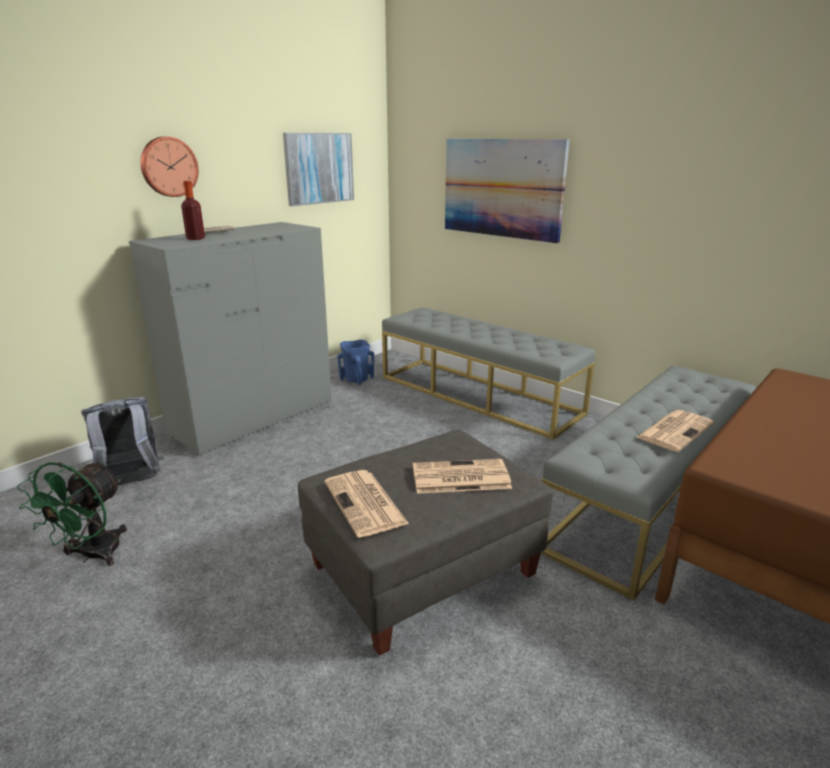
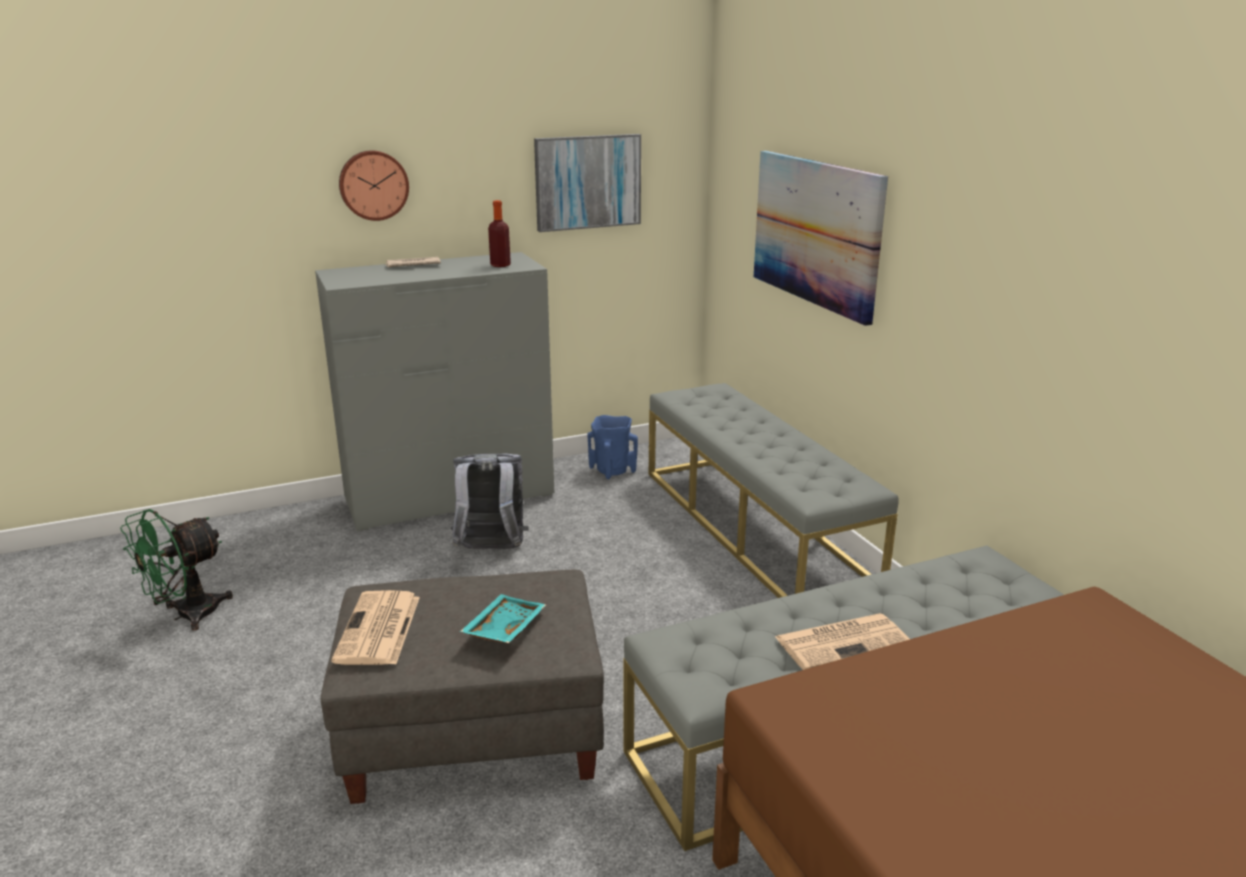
camera: 25 degrees right, 0 degrees up
(131, 484) = (272, 548): grey backpack -> grey backpack (491, 551)
(195, 238) = (382, 274): bottle -> bottle (500, 265)
(459, 477) = (503, 628): newspaper -> turquoise tray

